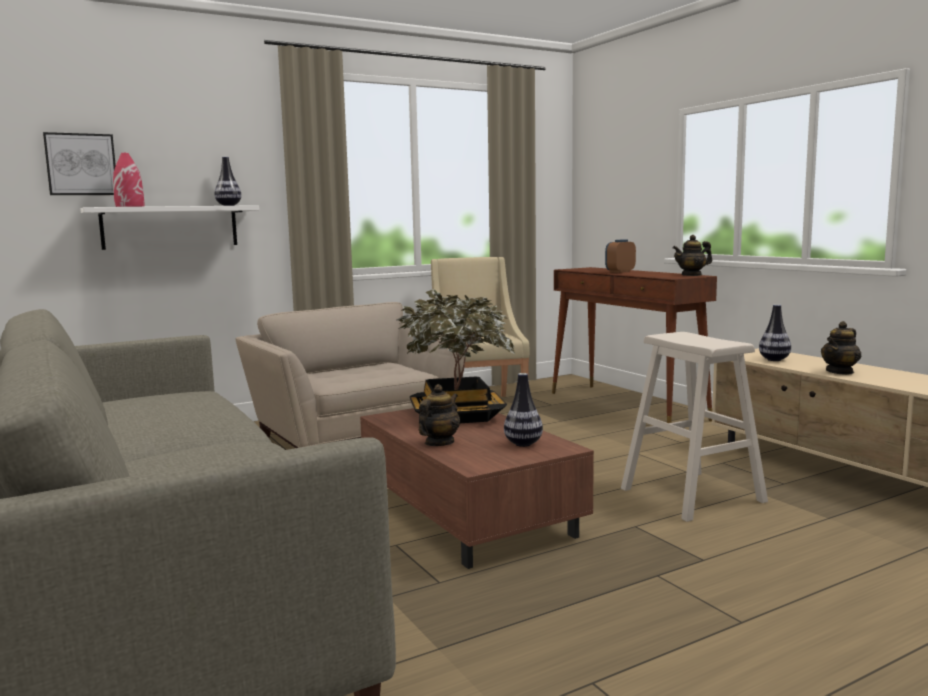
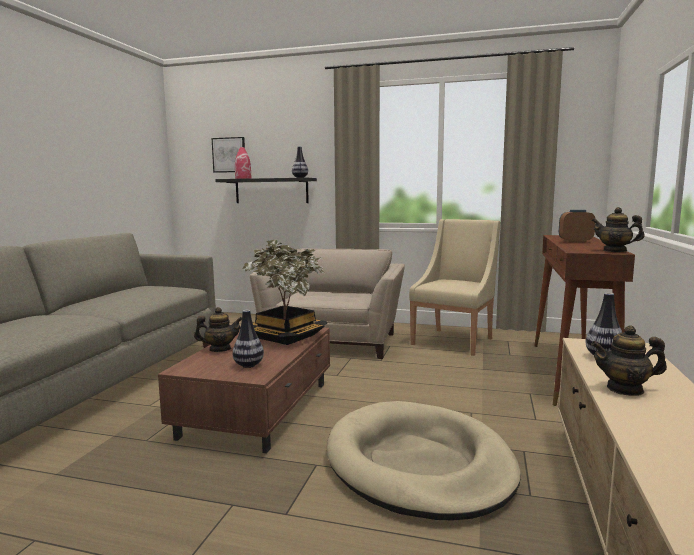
camera: 45 degrees right, 0 degrees up
(170, 227) = (271, 191): white shelf -> black shelf
(692, 495) = (419, 464): beige stool -> beige dog bed

